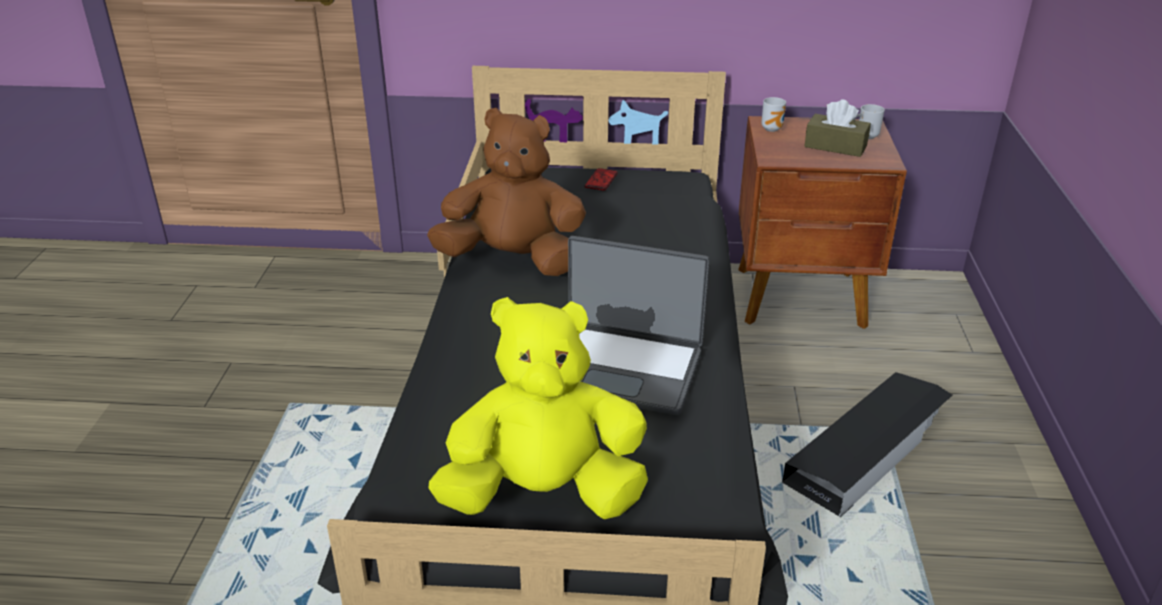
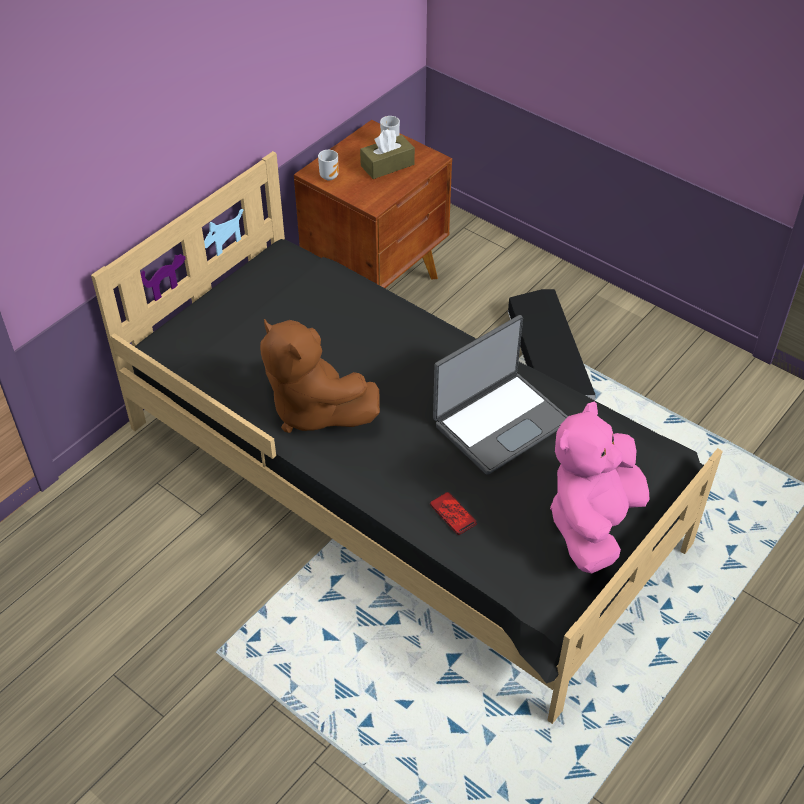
camera: 55 degrees left, 15 degrees up
(513, 261) = (313, 409): brown plush toy -> brown plush toy turned 90 degrees counterclockwise
(544, 494) = (593, 523): yellow plush toy -> pink plush toy
(601, 180) = (240, 299): phone -> phone (453, 514)

